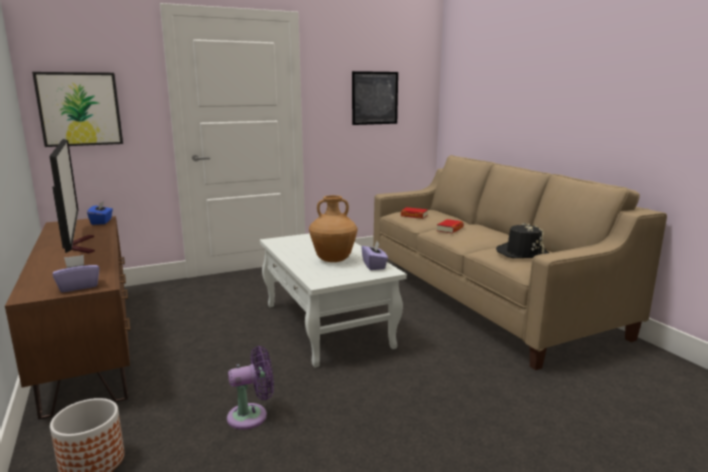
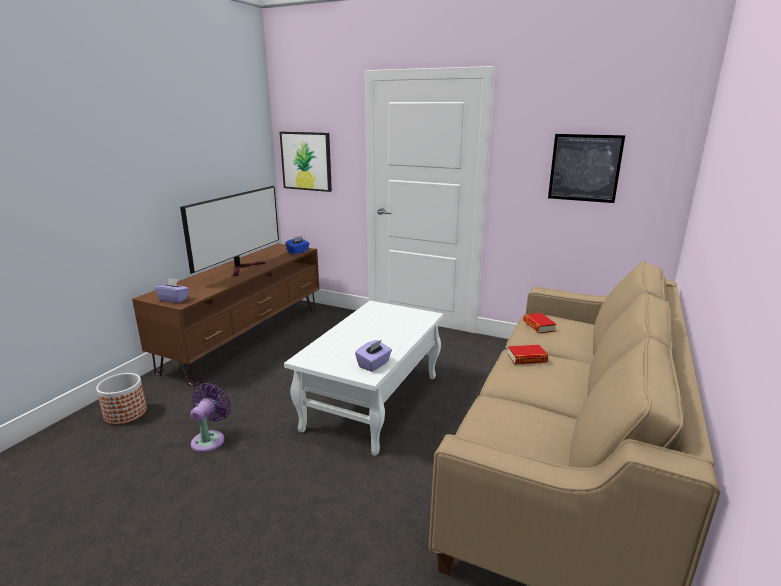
camera: 50 degrees right, 5 degrees up
(252, 416) = (210, 439): purple fan -> purple fan turned 105 degrees counterclockwise
(333, 260) = (362, 343): brown vase -> none
(523, 253) = (515, 428): black hat -> none

